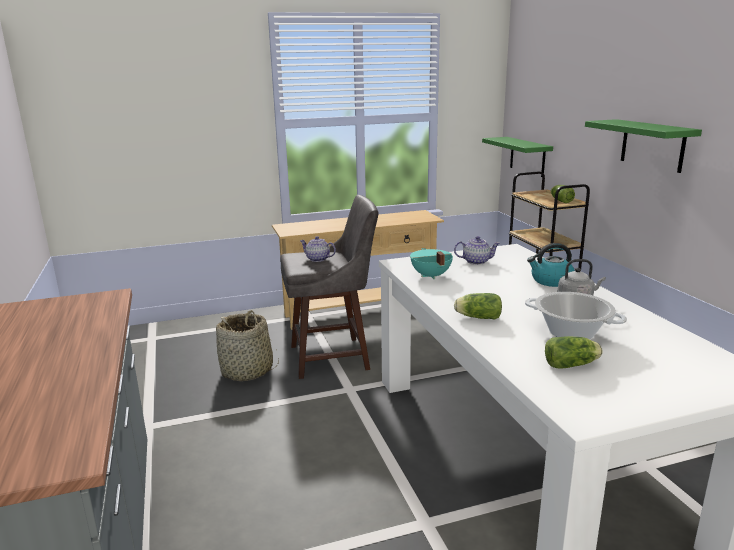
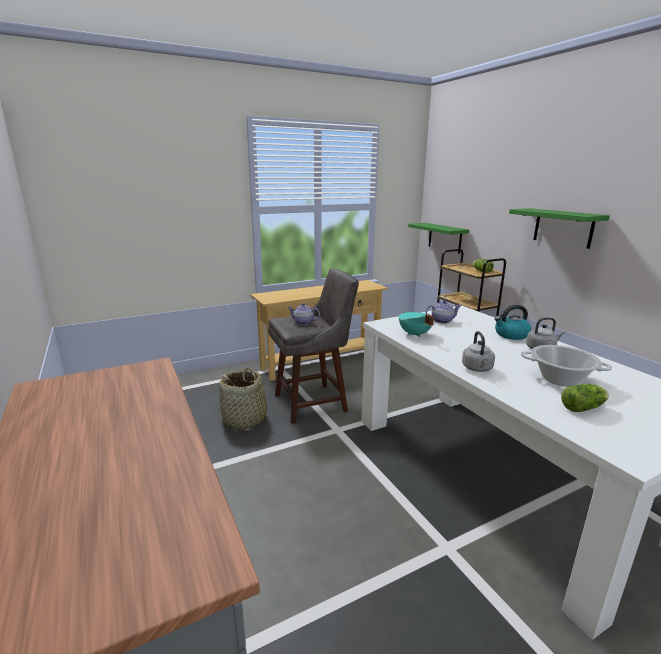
camera: 10 degrees left, 0 degrees up
(477, 317) = (477, 369): lettuce -> grey kettle

